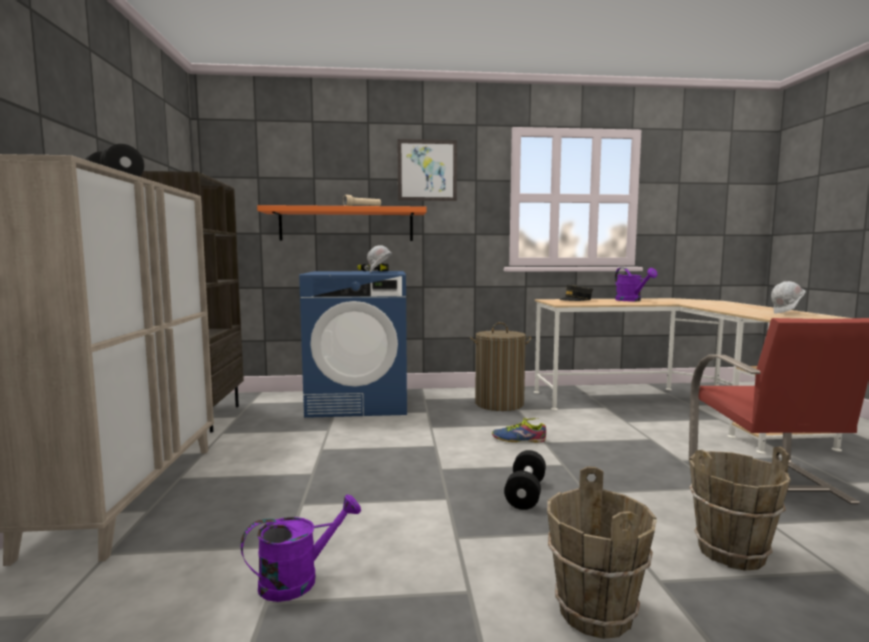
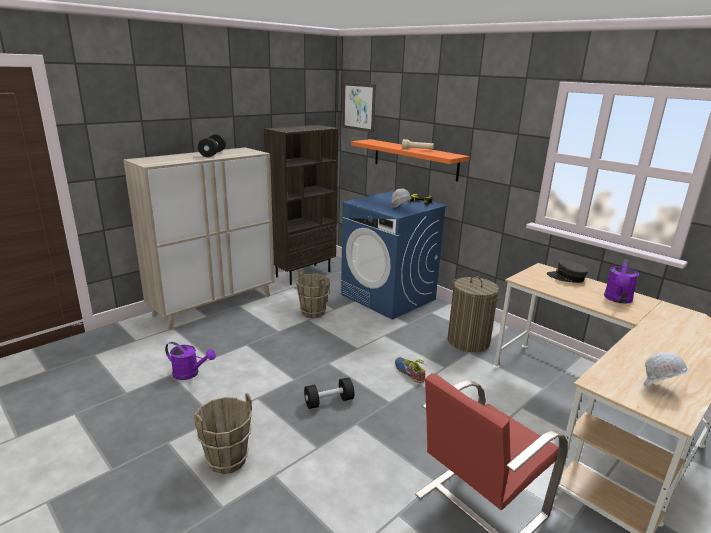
camera: 50 degrees right, 15 degrees up
(427, 170) = (476, 120): picture -> picture (358, 106)
(730, 552) = (333, 499): brown bucket -> brown bucket (313, 312)

